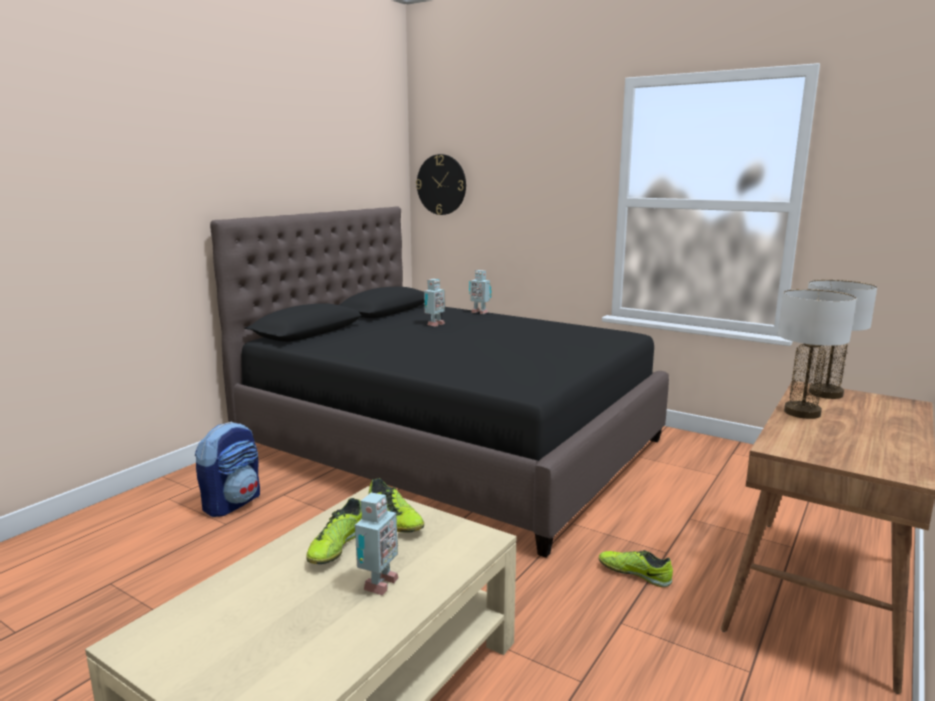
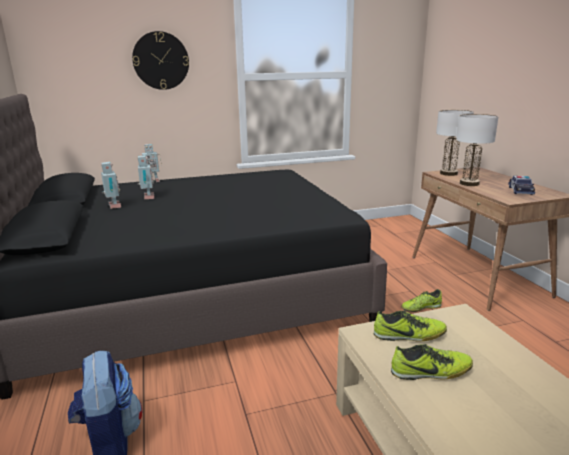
camera: 50 degrees left, 5 degrees up
(336, 547) = (431, 372): shoe -> shoe turned 60 degrees counterclockwise
(377, 584) = (500, 372): toy robot -> toy robot (113, 207)
(441, 184) = (58, 69): wall clock -> wall clock (161, 61)
(851, 447) = (520, 191): none -> toy car

